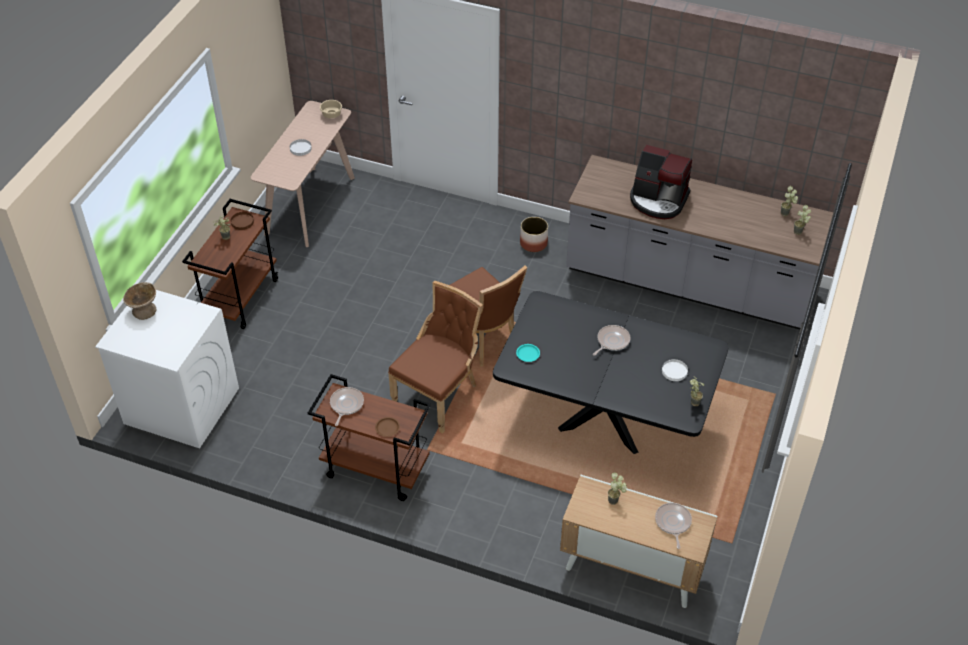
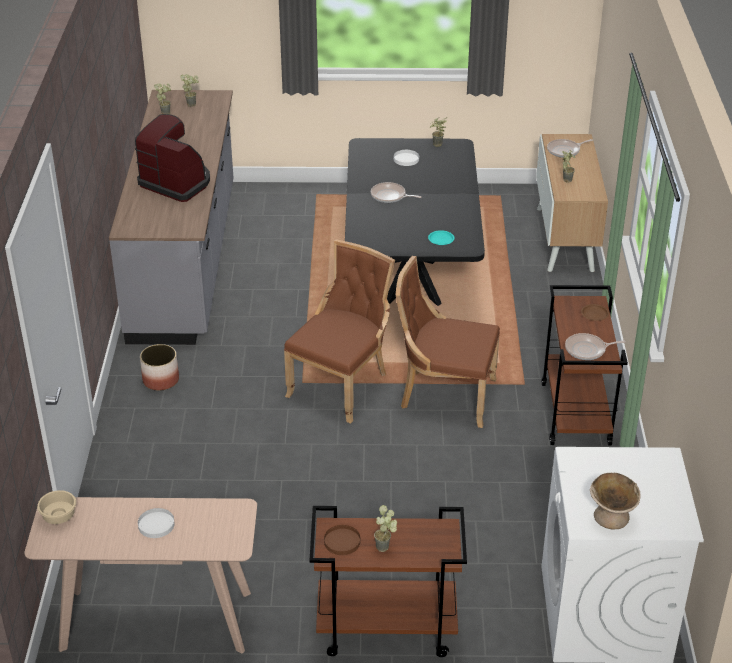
camera: 110 degrees left, 10 degrees down
(658, 200) = (176, 182): coffee machine -> coffee machine turned 60 degrees counterclockwise

